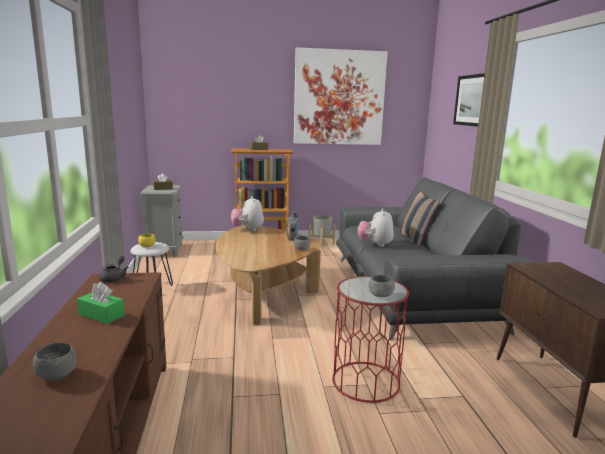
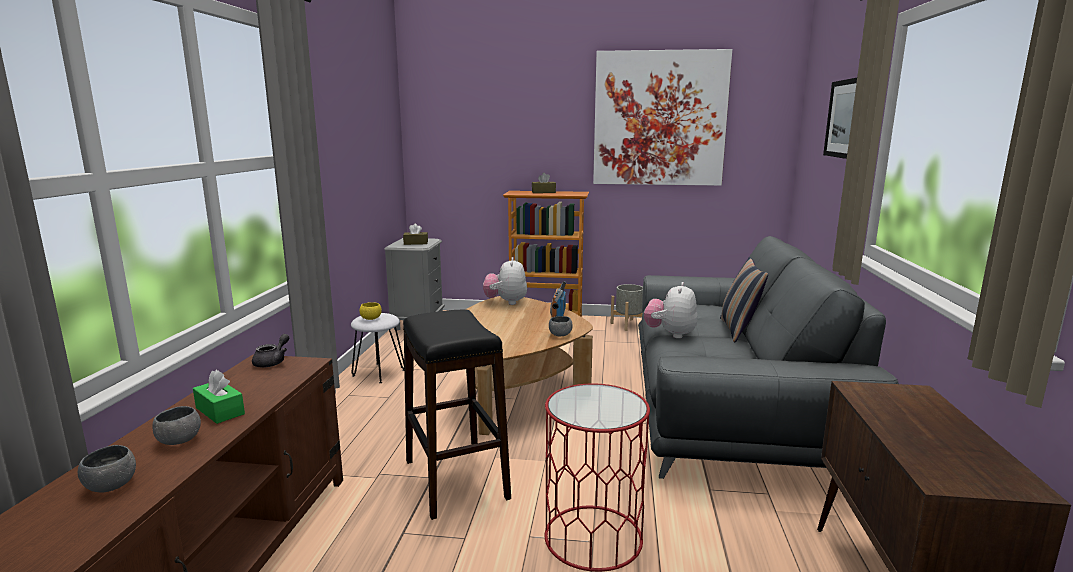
camera: 15 degrees right, 0 degrees up
(252, 356) = (456, 479): none -> black stool
(380, 295) = (601, 416): grey bowl -> grey bowl (179, 440)

